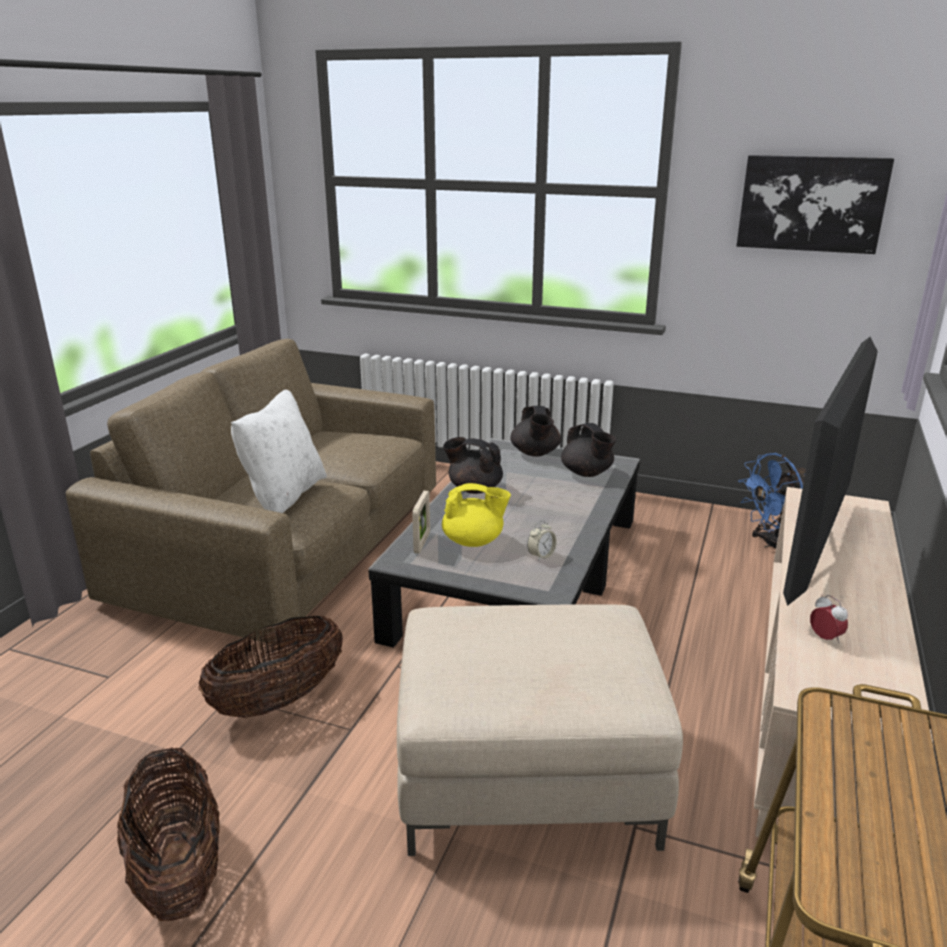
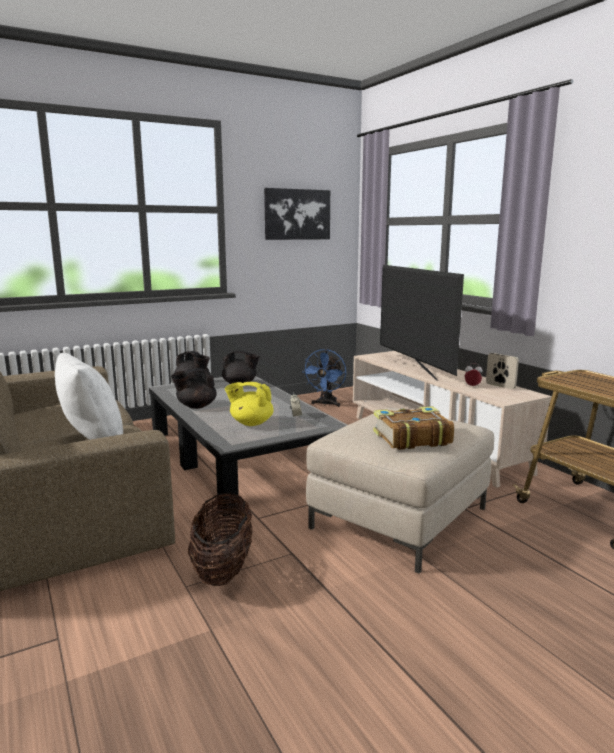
camera: 50 degrees left, 10 degrees down
(179, 870) = (338, 665): basket -> none
(422, 543) = (224, 433): picture frame -> picture frame (500, 386)
(474, 541) = (251, 423): yellow teapot -> yellow teapot turned 120 degrees counterclockwise
(503, 671) = (411, 438): none -> book

